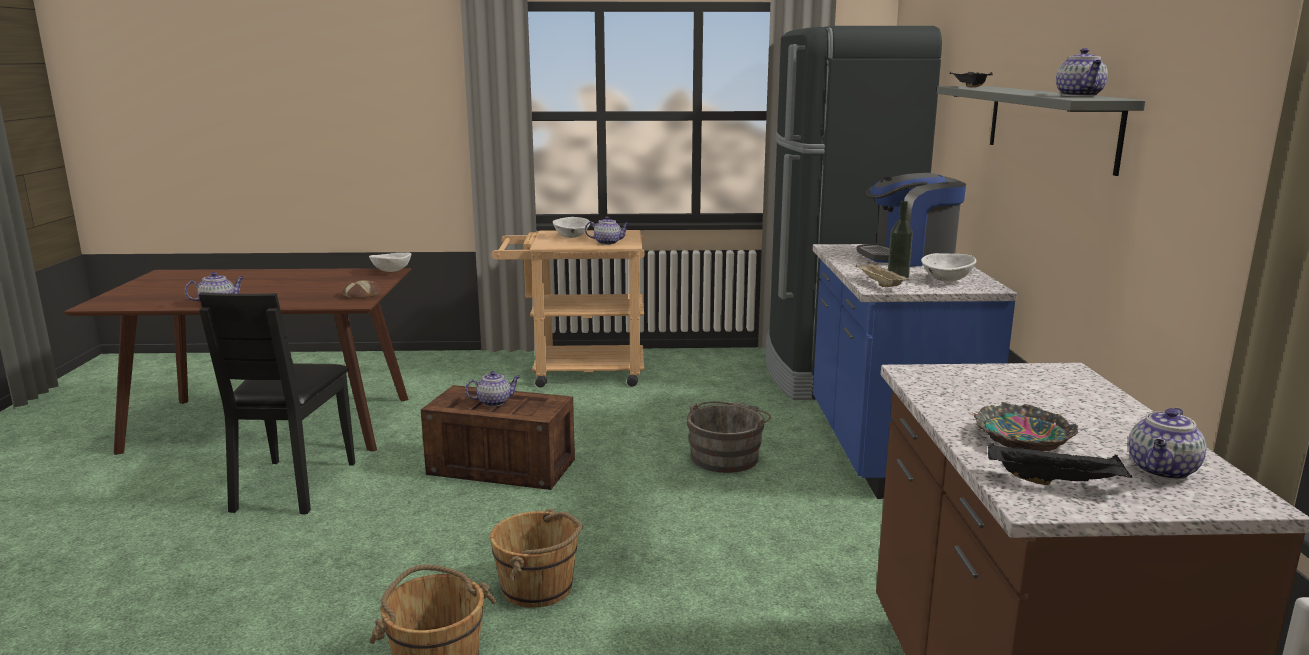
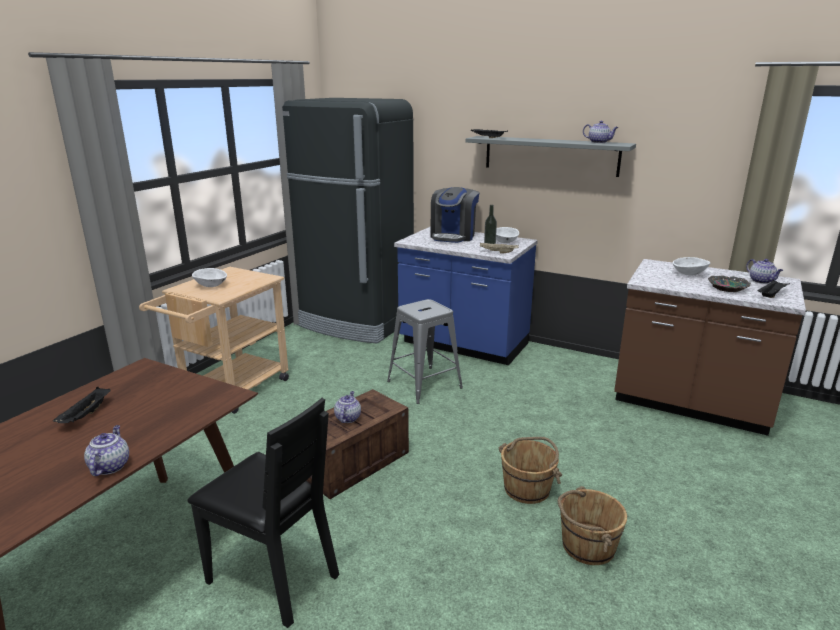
camera: 60 degrees left, 5 degrees up
(293, 280) = (86, 415): none -> black tray
(361, 295) = (206, 390): bread -> none
(391, 271) = (143, 366): white bowl -> white bowl (689, 274)
(608, 242) = (252, 280): teapot -> none
(726, 456) = (424, 384): grey bucket -> grey stool

